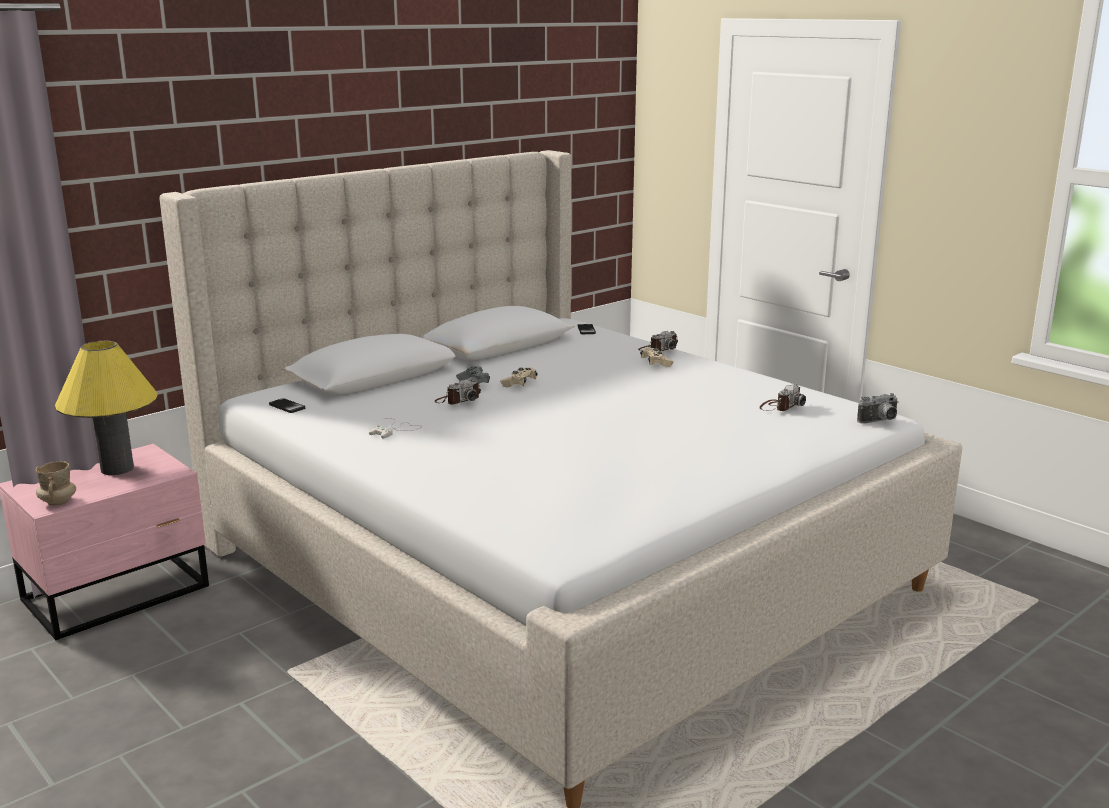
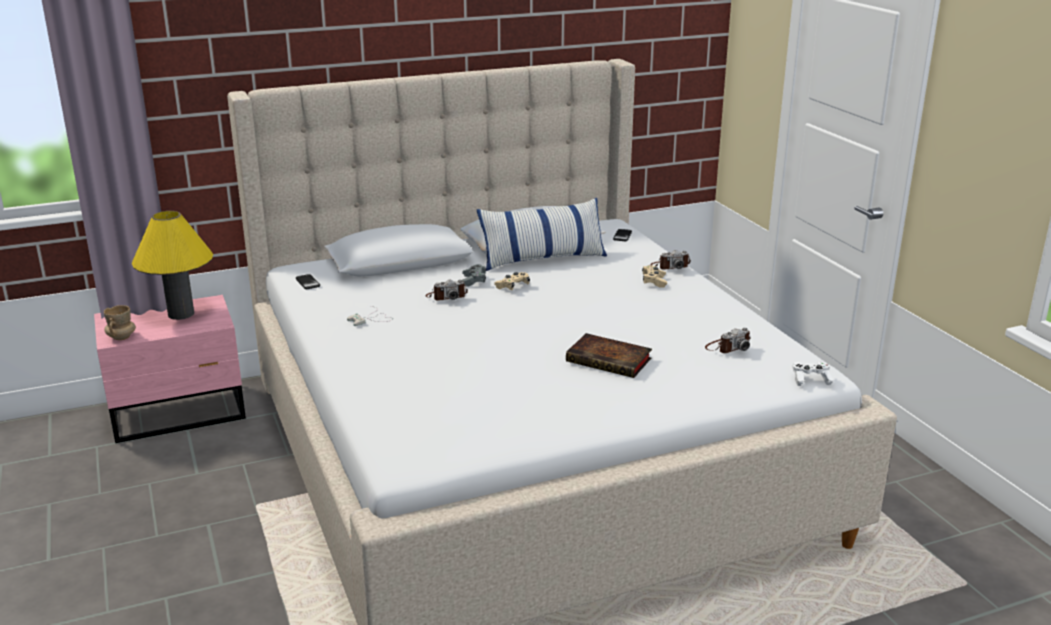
camera: 20 degrees right, 5 degrees up
(525, 357) = (542, 258): none -> pillow
(683, 432) = (611, 360): none -> book
(880, 421) = (810, 380): camera -> white game controller

